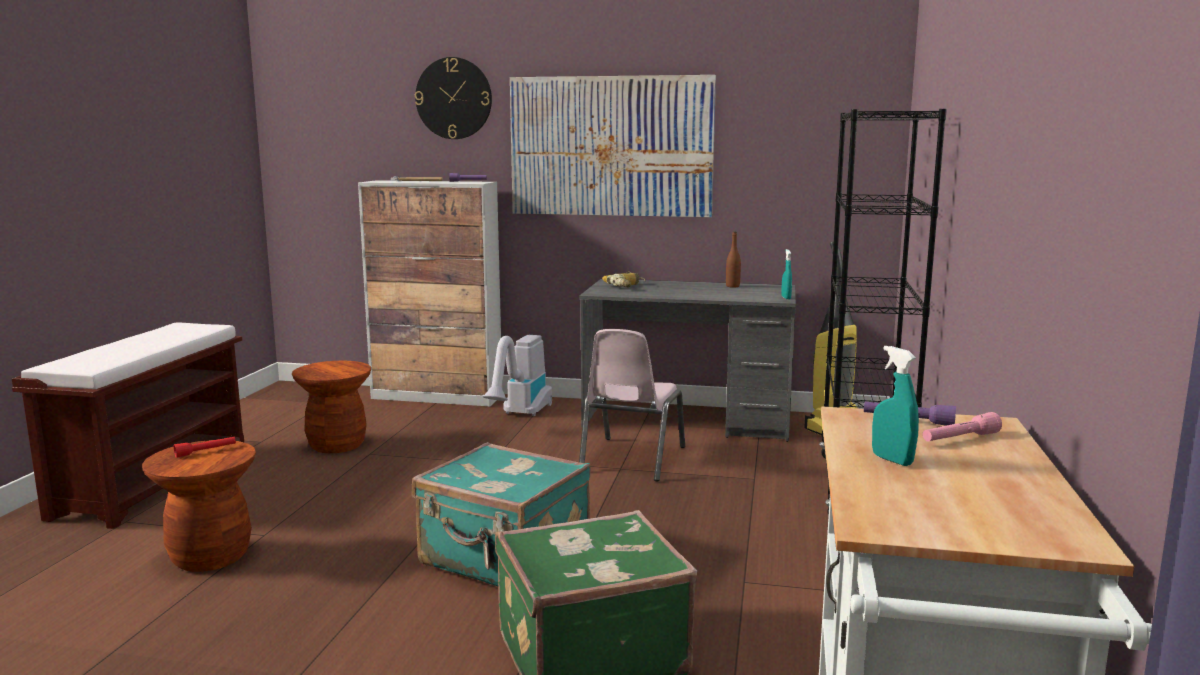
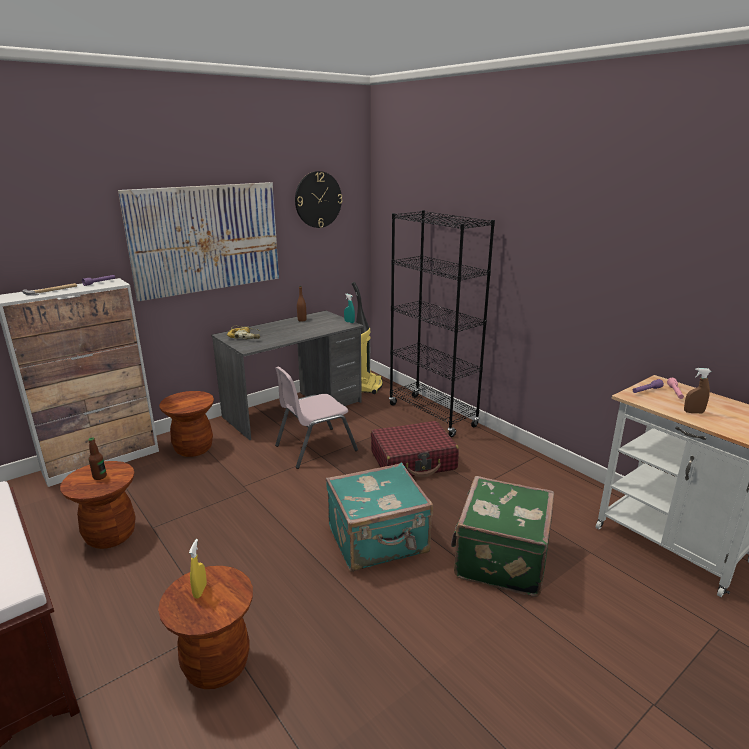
camera: 50 degrees left, 10 degrees up
(206, 451) = (200, 591): red flashlight -> yellow spray bottle
(334, 369) = (100, 477): none -> bottle
(454, 98) = (64, 211): wall clock -> wall clock (318, 199)
(520, 415) = (193, 448): vacuum cleaner -> brown stool
(631, 459) = (315, 448): pink chair -> pink chair turned 90 degrees clockwise
(717, 518) = (413, 461): none -> red suitcase
(892, 460) = (693, 412): turquoise spray bottle -> brown spray bottle

